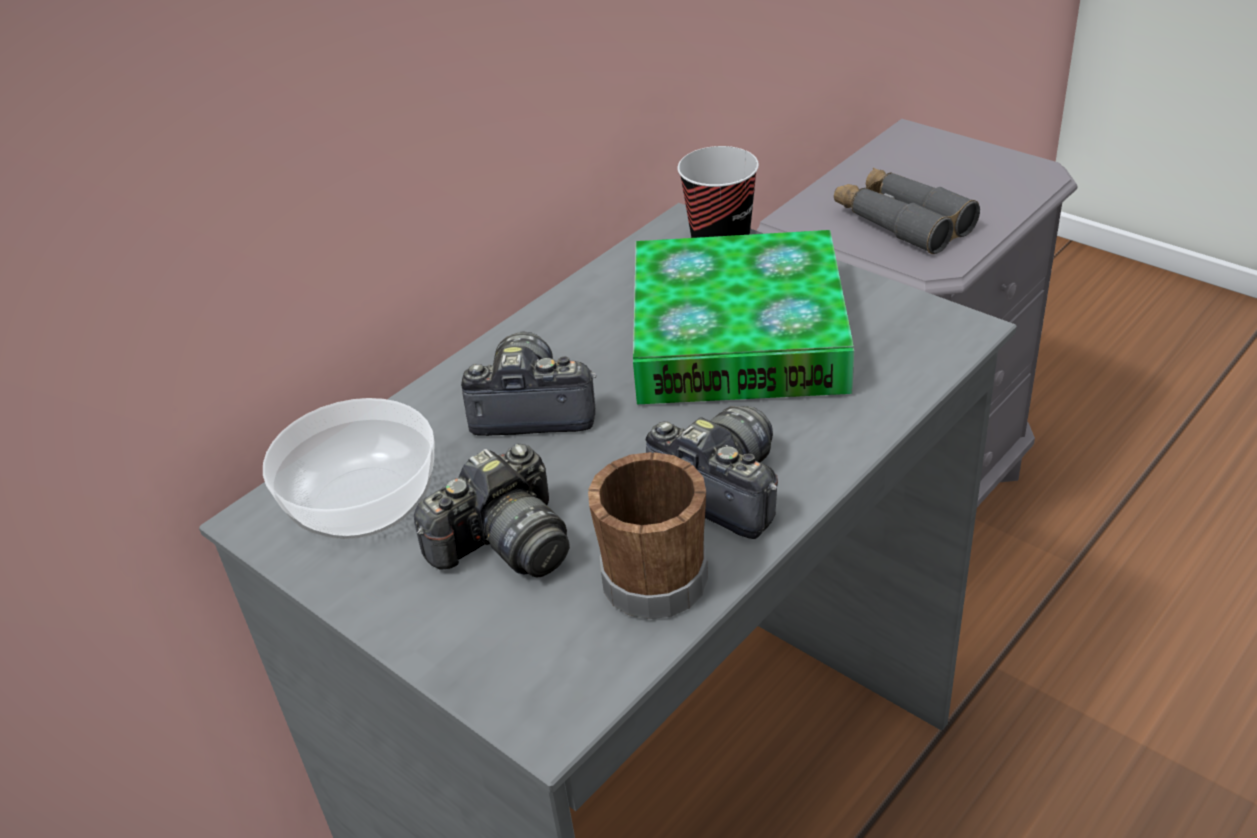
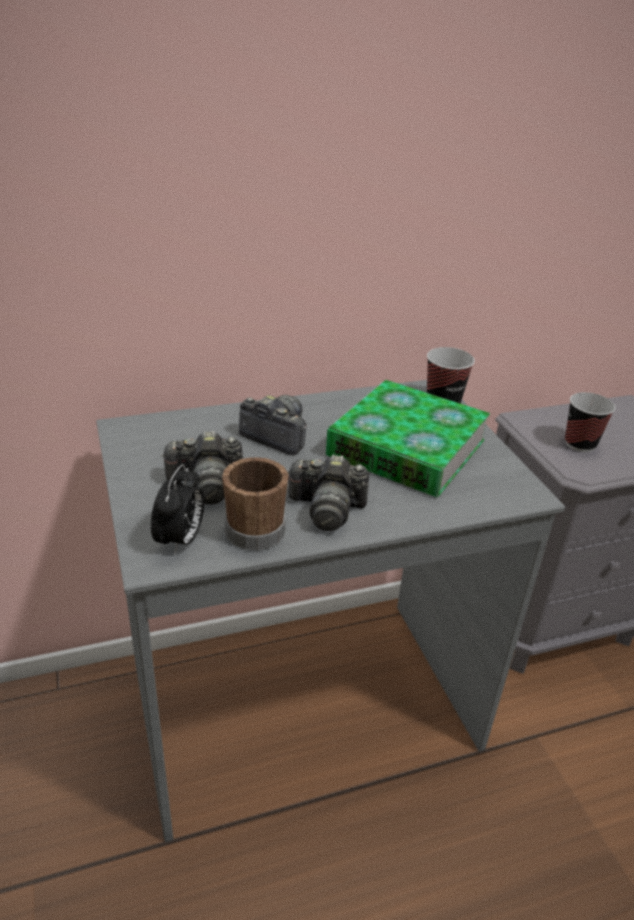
camera: 25 degrees right, 5 degrees down
(365, 501) = (168, 440): bowl -> none
(558, 657) = (180, 541): none -> alarm clock
(722, 490) = (327, 509): camera -> camera turned 120 degrees clockwise
(902, 222) = (580, 444): grey binoculars -> cup

